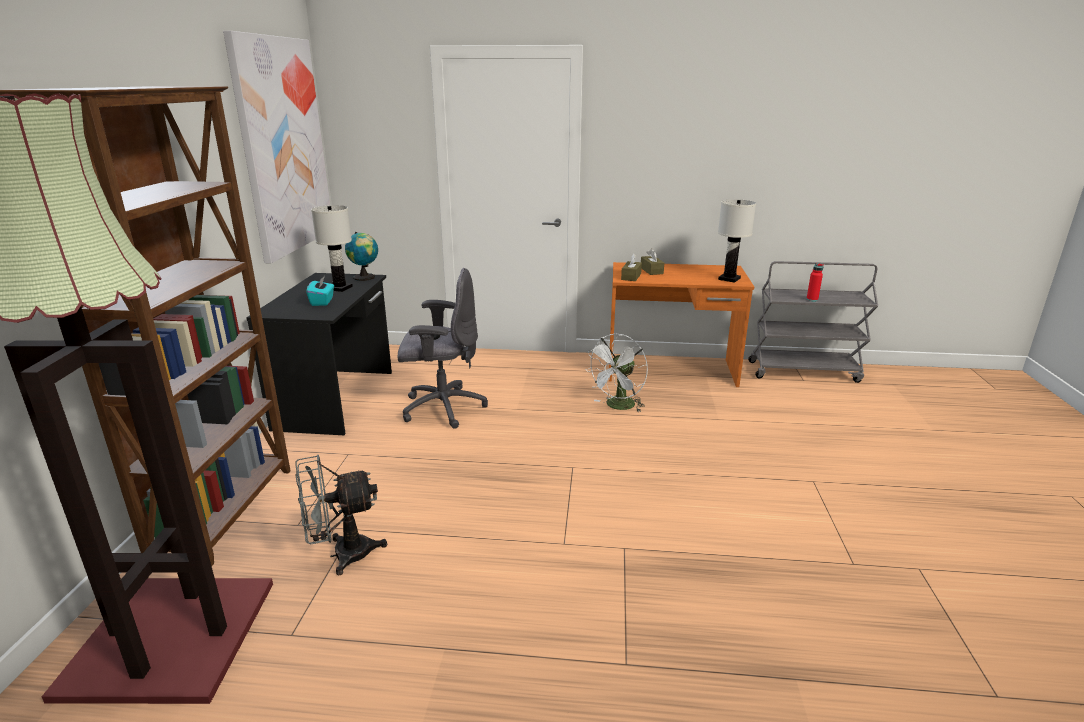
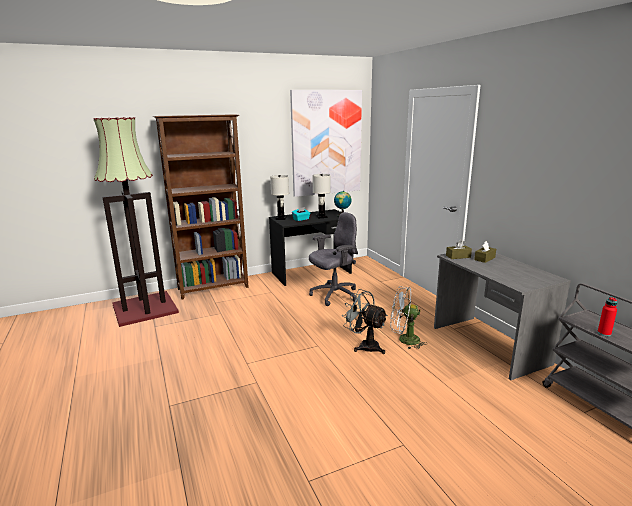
camera: 60 degrees right, 5 degrees down
(342, 555) = (203, 317): grey fan -> grey fan (365, 346)
(442, 408) = (334, 295): grey office chair -> grey office chair turned 90 degrees counterclockwise
(671, 371) = (488, 345): orange desk -> grey desk
(729, 279) = (521, 282): white table lamp -> white table lamp (280, 218)

